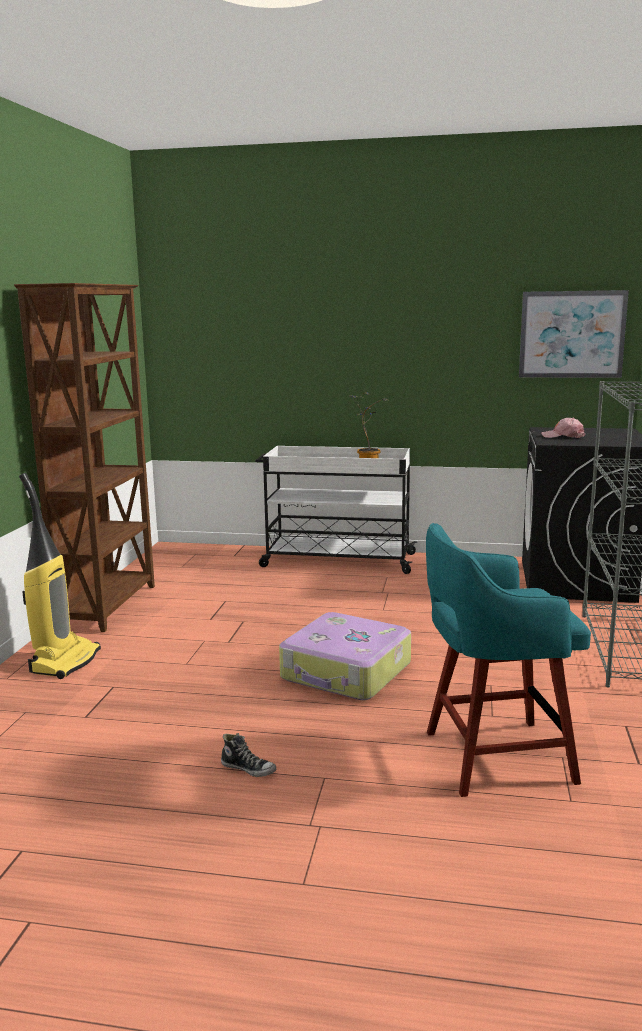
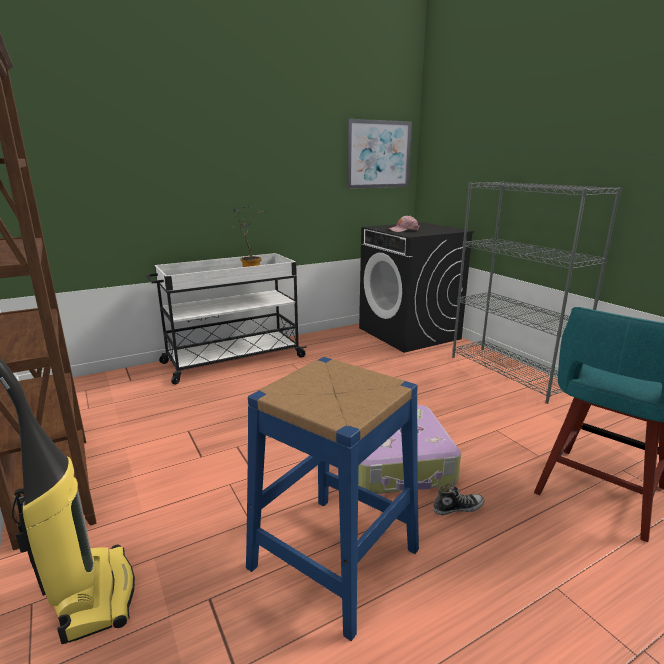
camera: 40 degrees left, 5 degrees up
(205, 700) = (334, 558): none -> blue stool
(248, 769) = (495, 622): shoe -> shoe (457, 508)

